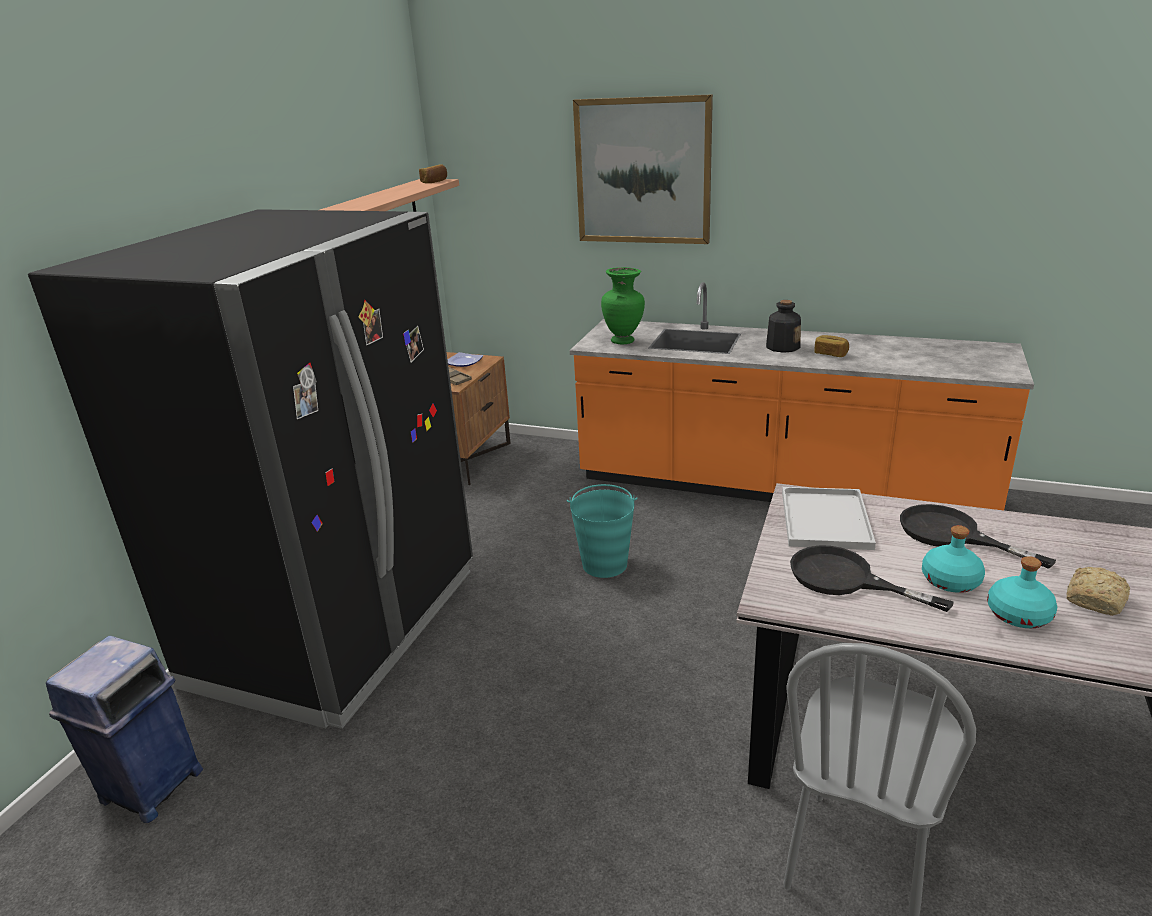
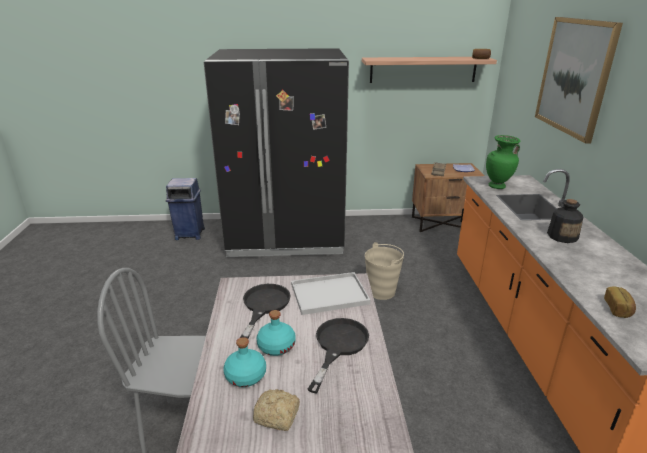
camera: 65 degrees right, 0 degrees up
(605, 564) = (382, 291): turquoise bucket -> beige bucket
(830, 354) = (574, 257): bread -> bread (618, 309)

